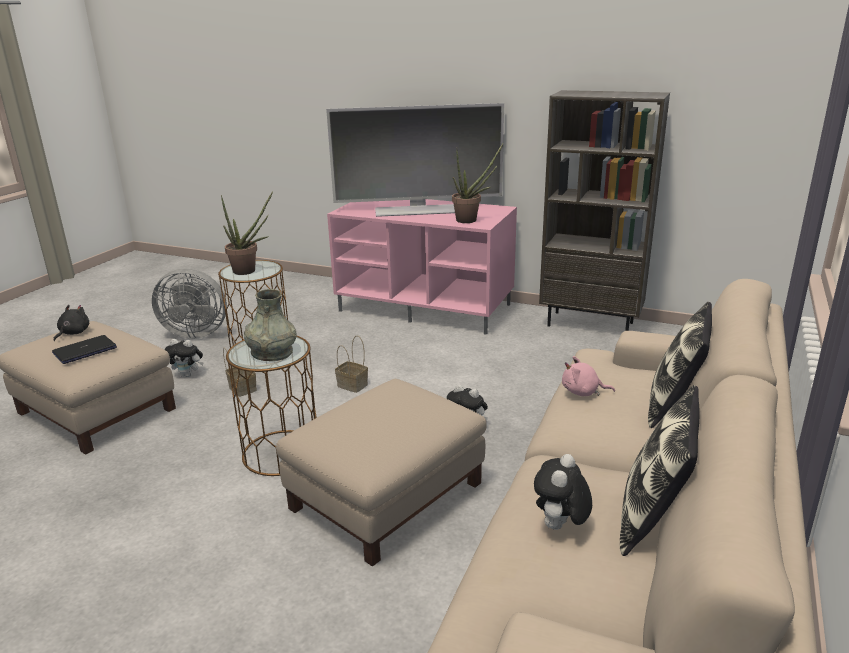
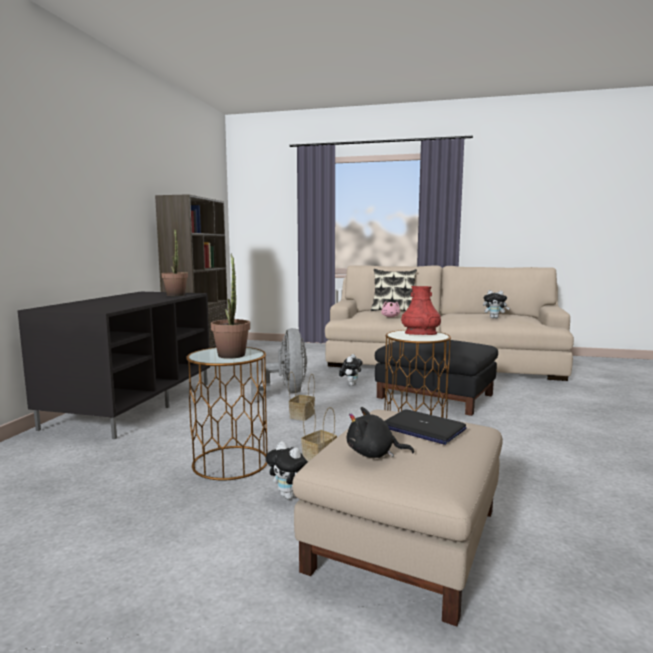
camera: 100 degrees left, 15 degrees down
(188, 375) = (291, 496): plush toy -> plush toy turned 135 degrees clockwise
(195, 333) = (141, 527): grey fan -> grey fan (285, 393)
(272, 352) = (420, 334): grey vase -> red vase
(387, 497) = (436, 396): beige ottoman -> black ottoman
(421, 210) = (127, 300): television -> none
(426, 307) = (133, 404): pink tv stand -> black tv stand
(652, 517) = (474, 313): pillow -> none

